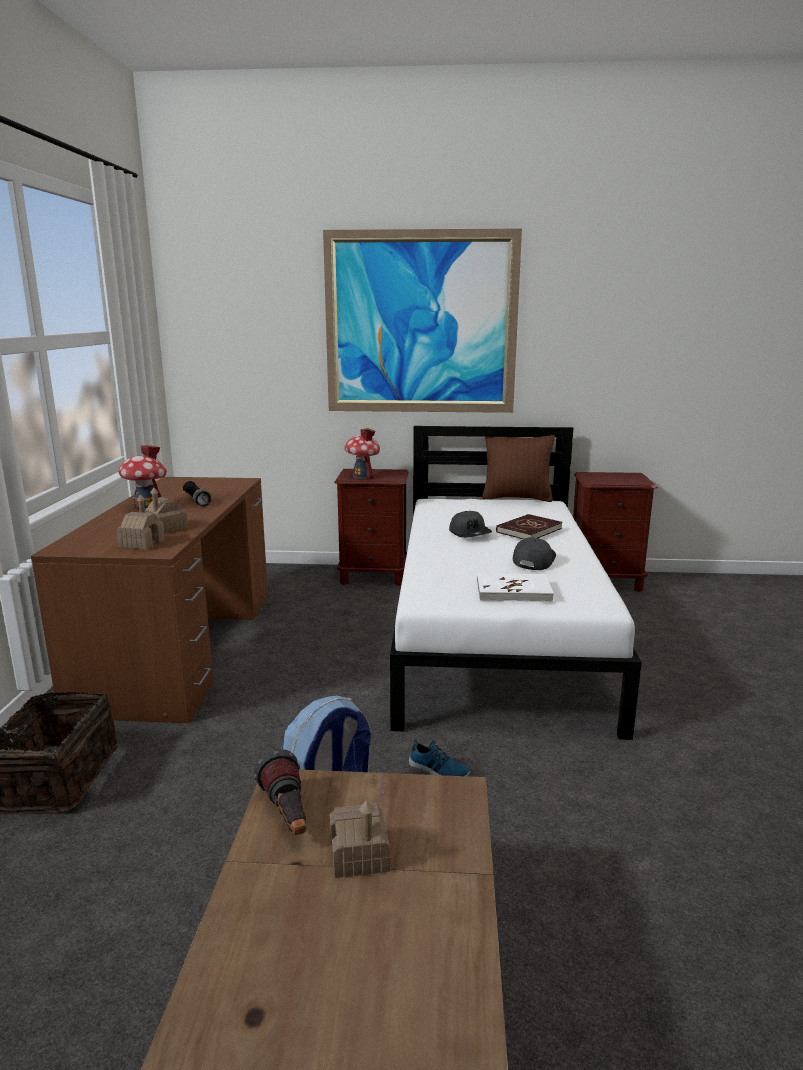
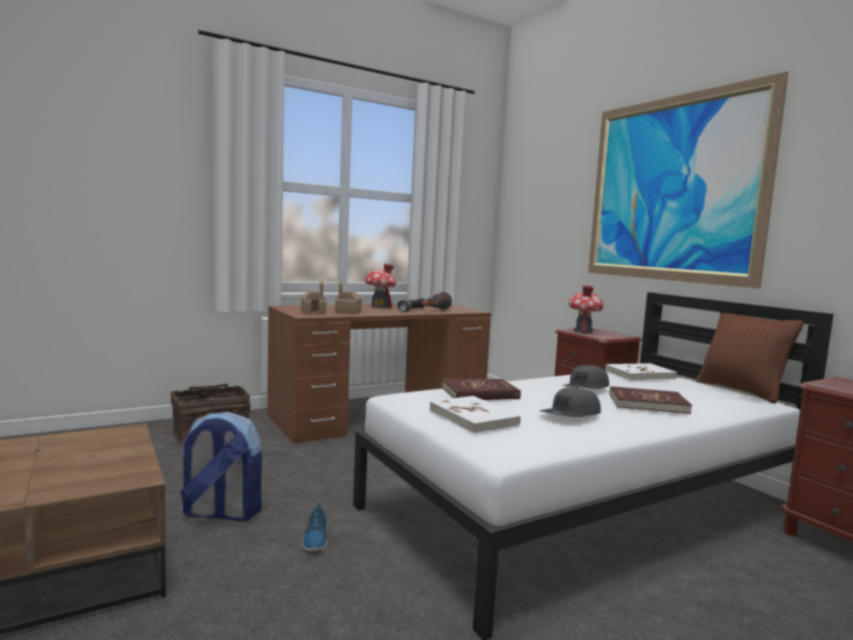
camera: 55 degrees right, 10 degrees down
(287, 816) = (89, 438): flashlight -> flashlight (434, 311)
(359, 855) = (46, 463): toy house -> none
(446, 569) = (480, 393): none -> red book
(448, 506) = (639, 375): none -> white book
(533, 560) = (571, 415): grey cap -> grey cap turned 150 degrees clockwise

